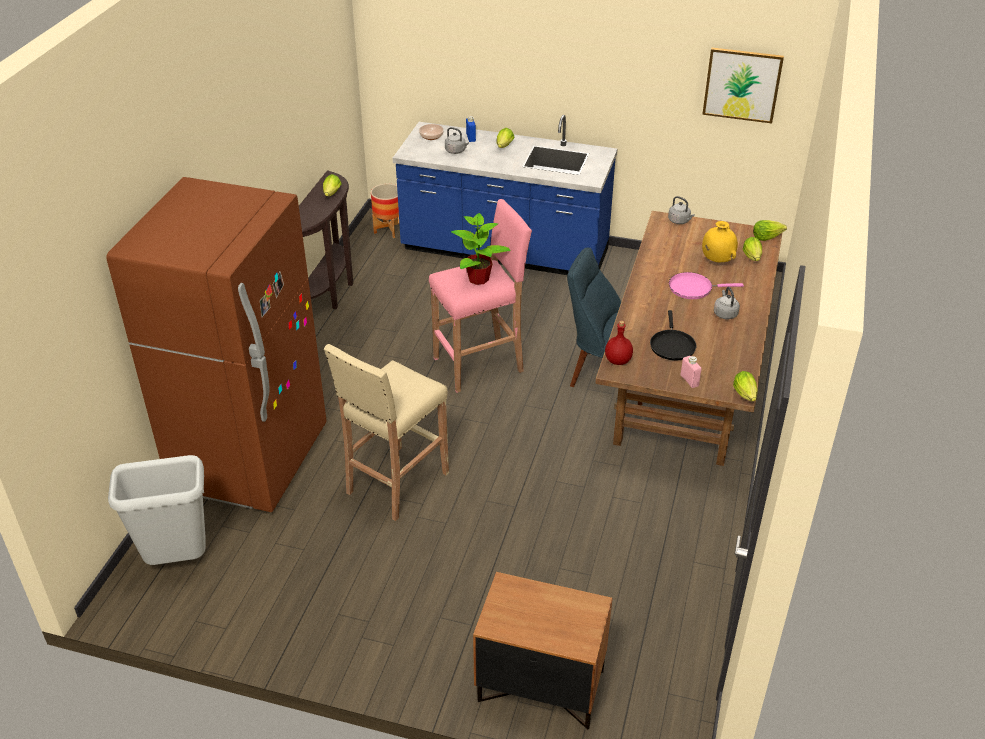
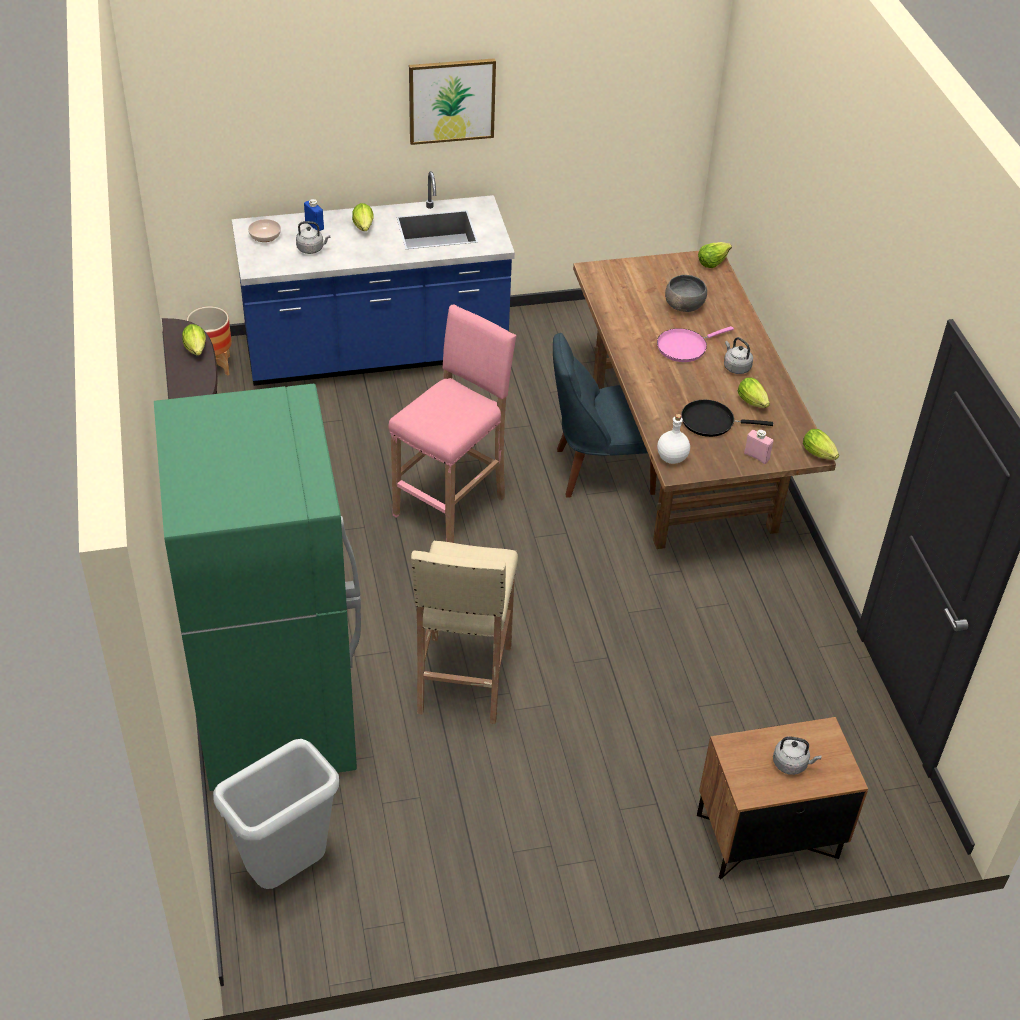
camera: 30 degrees left, 5 degrees up
(251, 459) = (275, 717): brown fridge -> green fridge
(478, 279) = (452, 408): potted plant -> none
(618, 361) = (672, 458): red bottle -> white bottle
(672, 345) = (711, 421): black frying pan -> black frying pan turned 120 degrees clockwise
(680, 221) = (612, 268): grey kettle -> grey kettle (791, 764)
(717, 260) = (684, 306): yellow vase -> grey bowl
(742, 84) = (635, 91): picture -> picture (451, 100)
(752, 258) = (716, 292): lettuce -> lettuce (753, 403)

